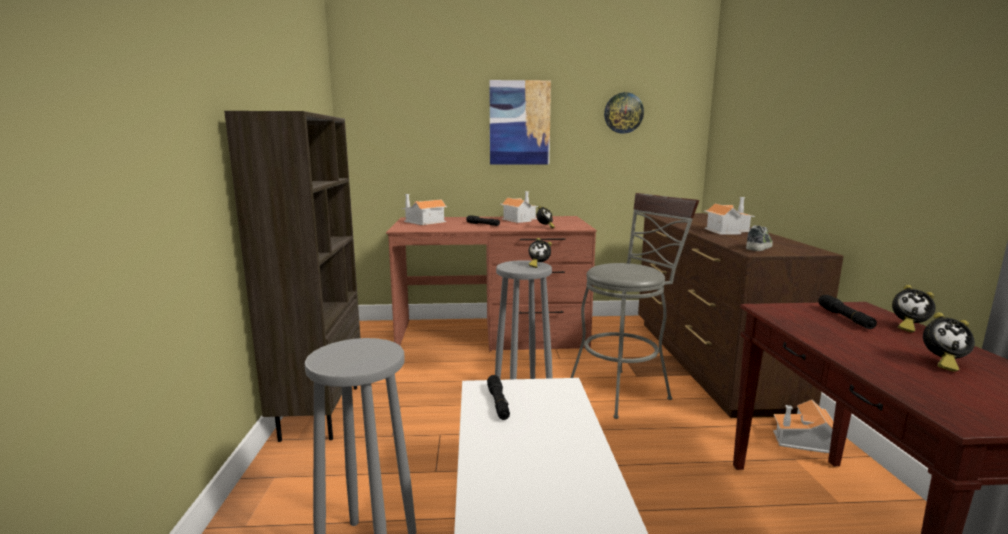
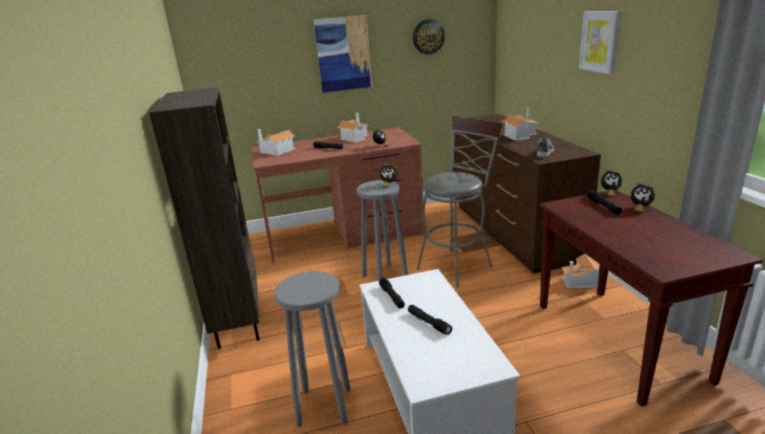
camera: 10 degrees left, 10 degrees up
(536, 448) = (428, 323): none -> black flashlight
(849, 100) = (600, 41): none -> picture
(941, 363) = (656, 234): alarm clock -> alarm clock (609, 193)

